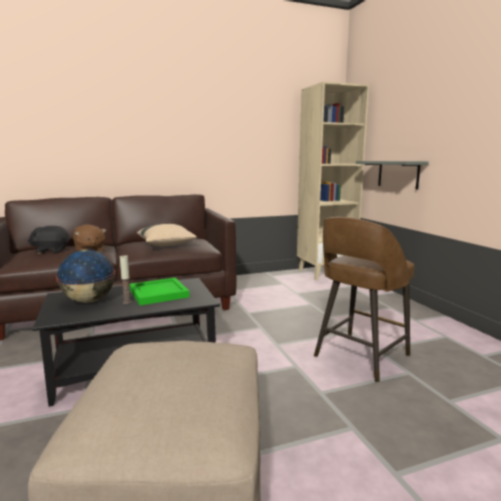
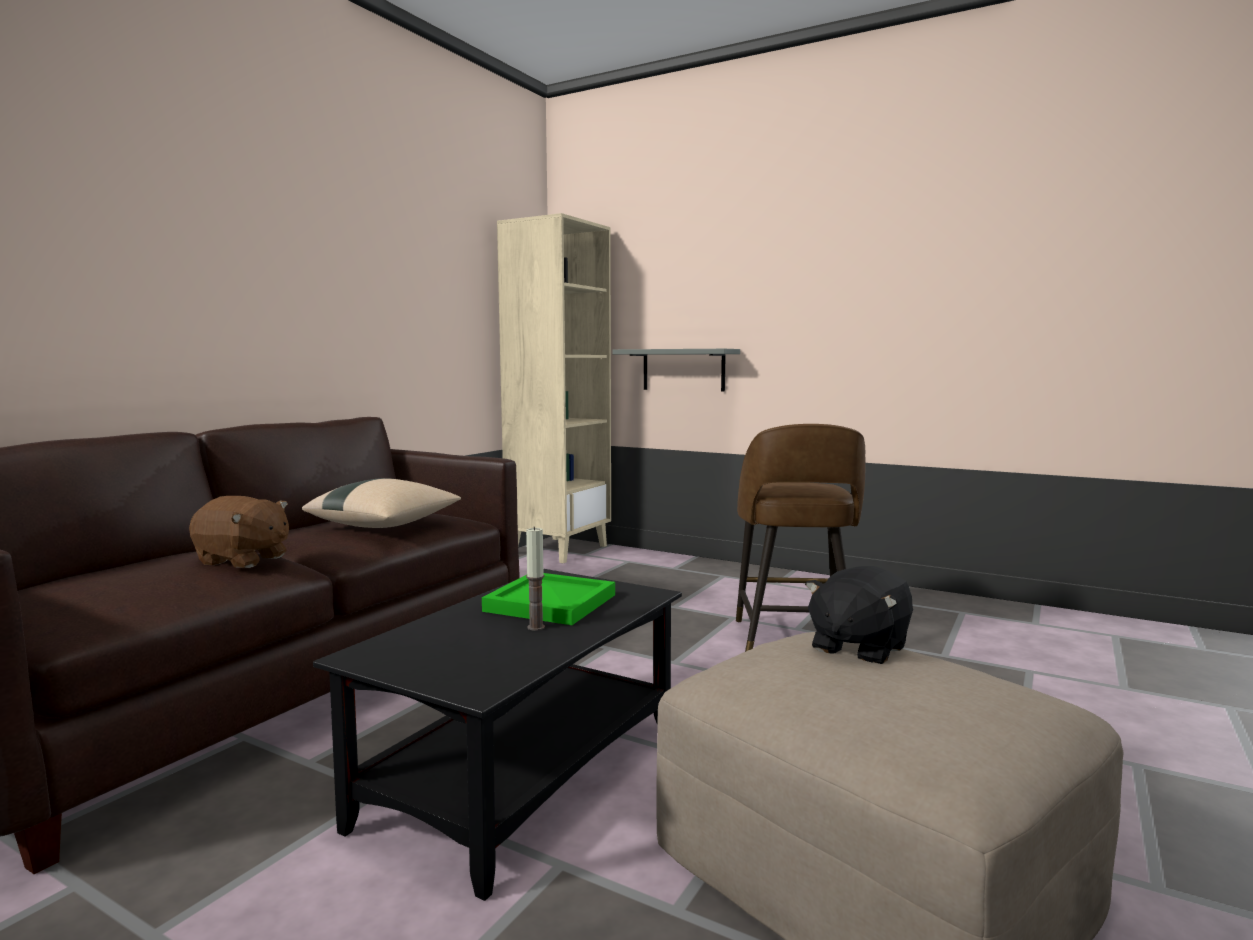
camera: 40 degrees left, 5 degrees down
(51, 251) = (123, 580): black plush toy -> black plush toy (858, 648)
(89, 301) = (458, 645): globe -> none

